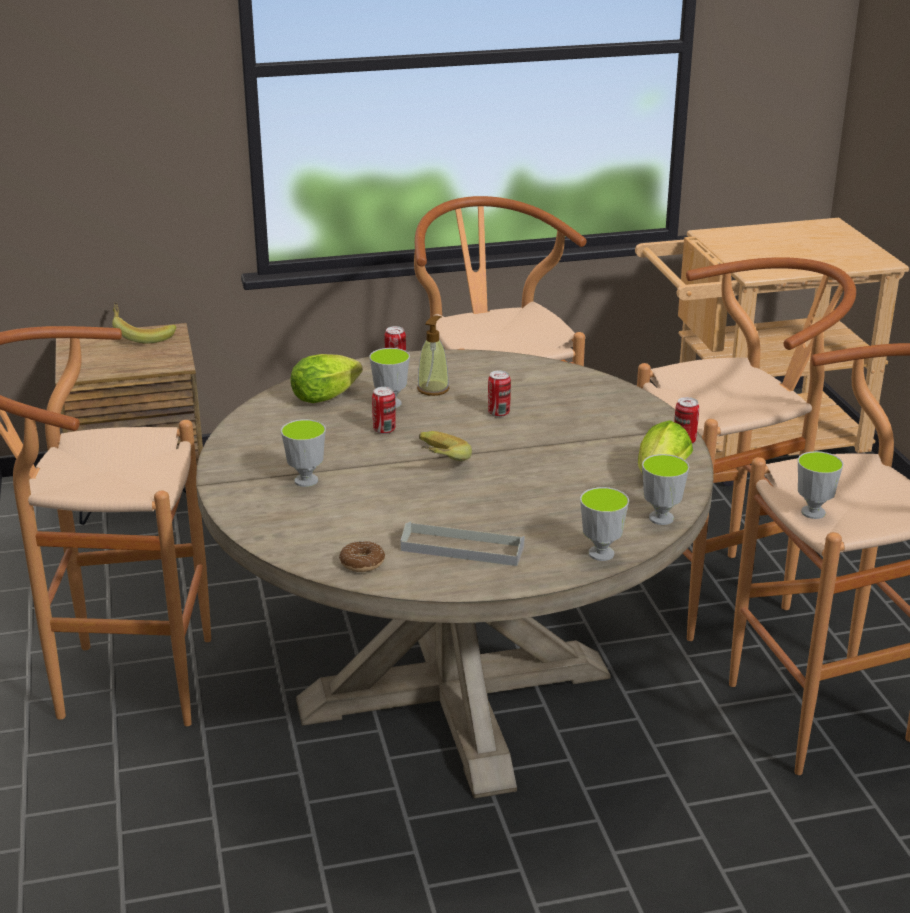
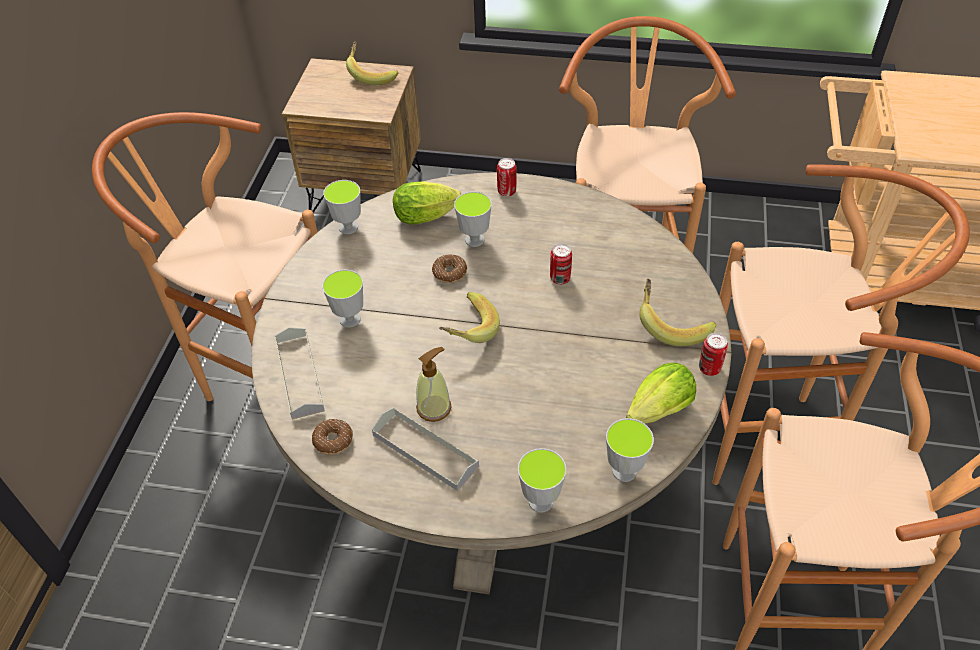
camera: 25 degrees right, 20 degrees up
(286, 528) = (299, 375): none -> grey tray
(384, 430) = (449, 273): can -> donut
(433, 389) = (521, 230): soap dispenser -> soap dispenser (434, 408)
(628, 421) = (671, 324): none -> banana
(813, 512) = (796, 494): cup -> cup (348, 227)

